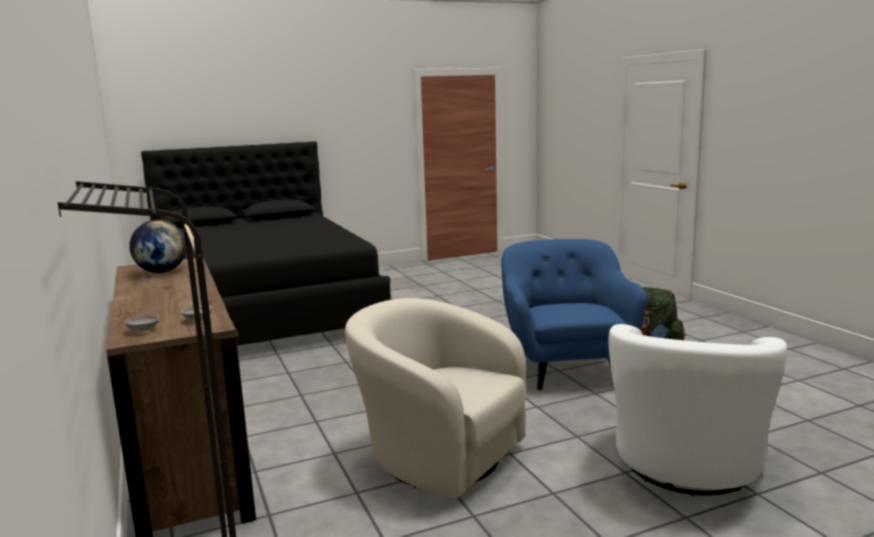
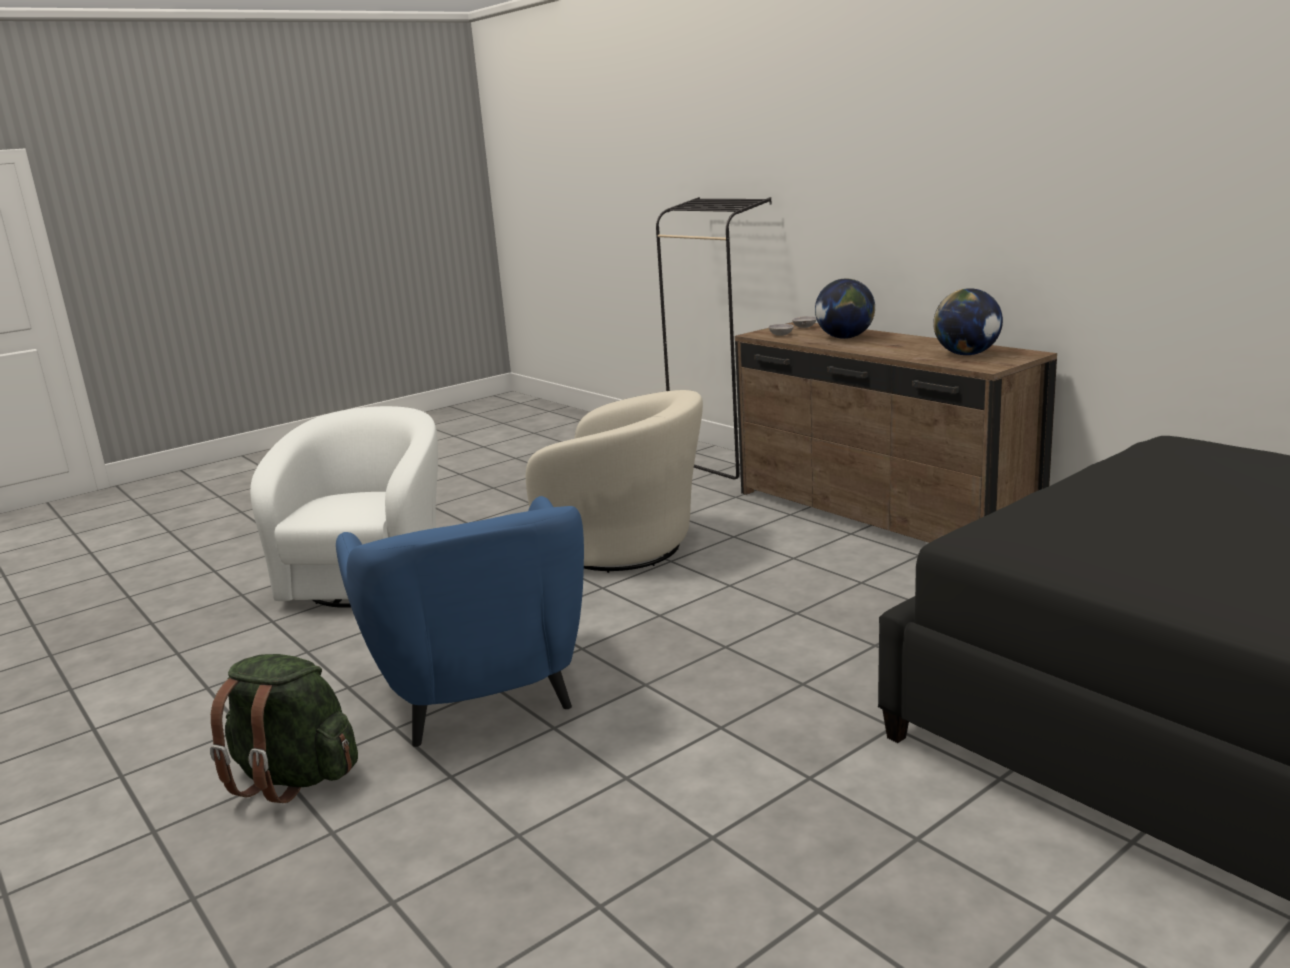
camera: 165 degrees right, 5 degrees up
(166, 304) = (845, 338): none -> globe

